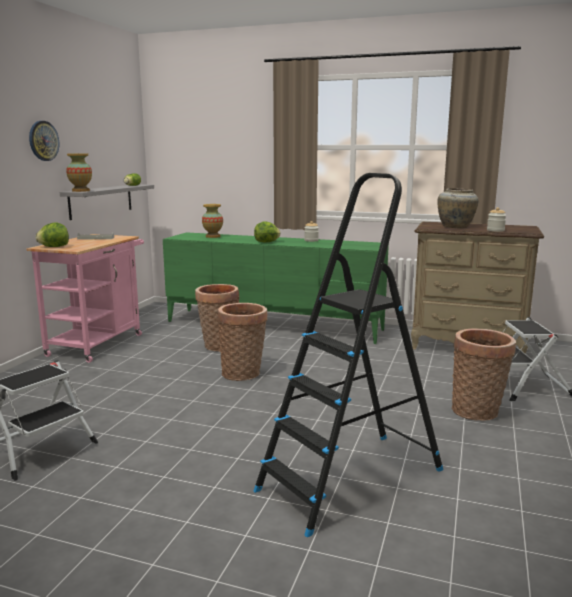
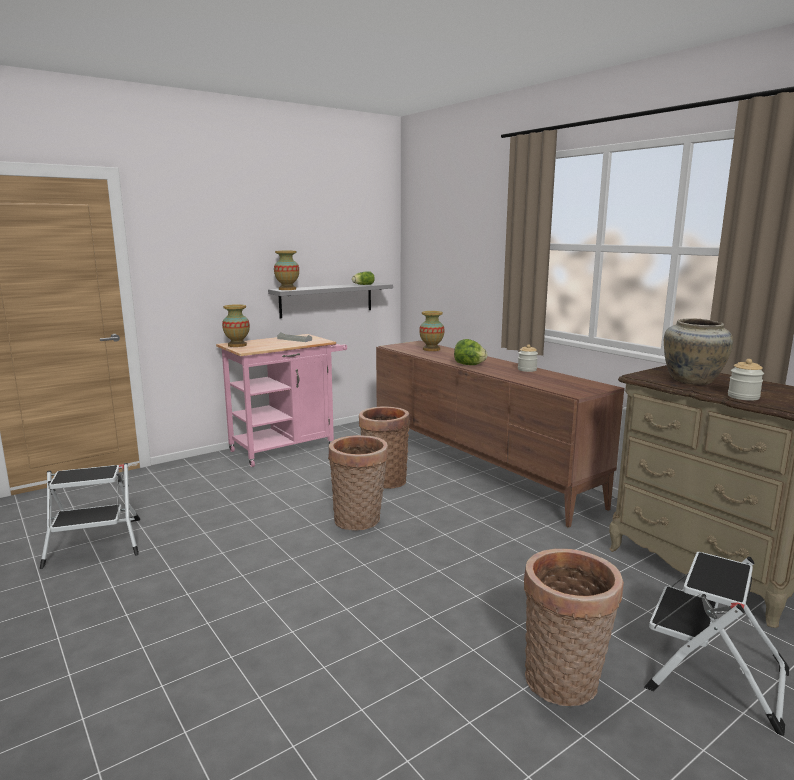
camera: 35 degrees right, 0 degrees up
(43, 141) = (250, 238): wall clock -> none
(54, 247) = (237, 345): lettuce -> vase
(274, 325) = (479, 469): green cabinet -> brown cabinet
(350, 480) = (262, 707): black step ladder -> none

